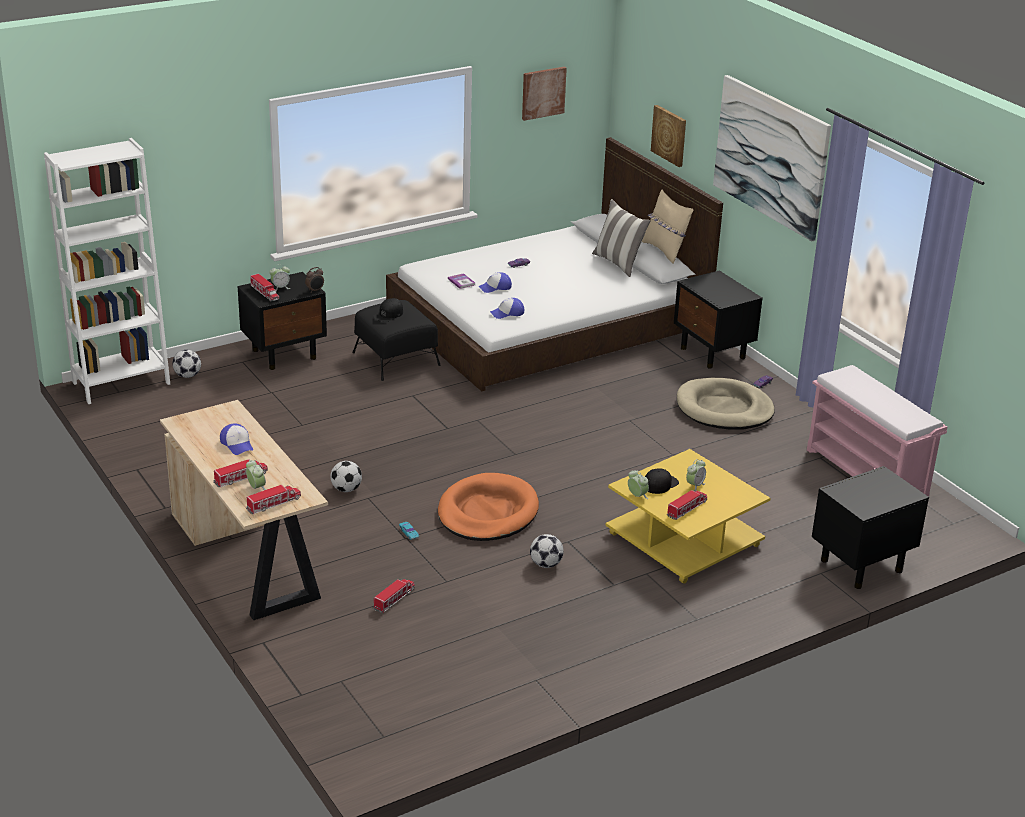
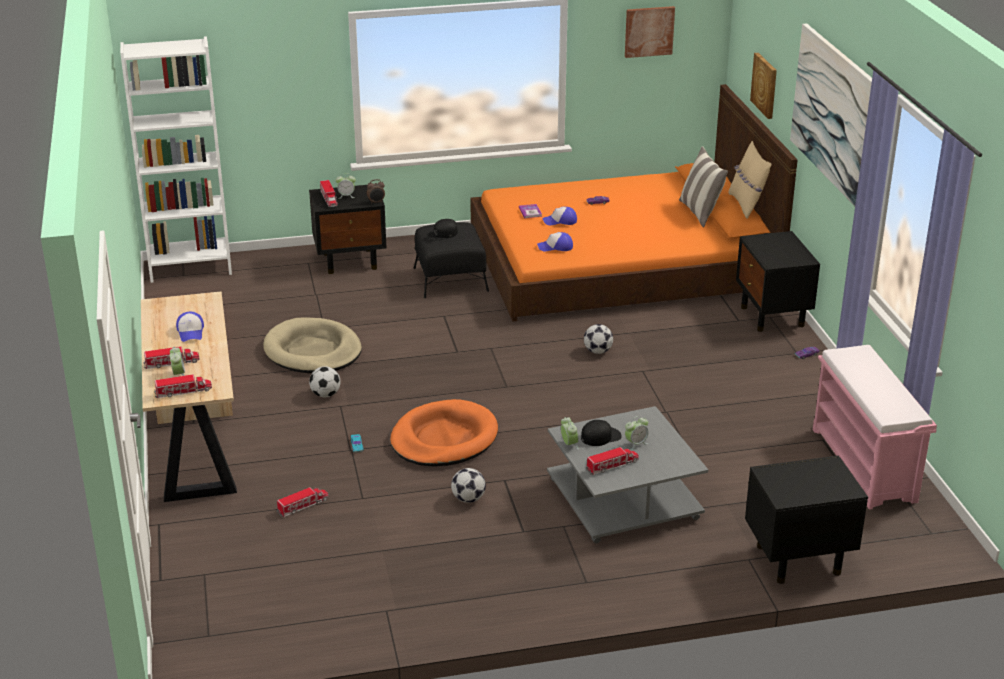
camera: 20 degrees right, 0 degrees up
(187, 375) = (251, 269): football -> football (597, 351)
(548, 320) = (622, 262): white bed -> orange bed
(682, 539) = (622, 498): yellow coffee table -> grey coffee table
(724, 409) = (749, 374): beige dog bed -> beige dog bed (313, 351)

